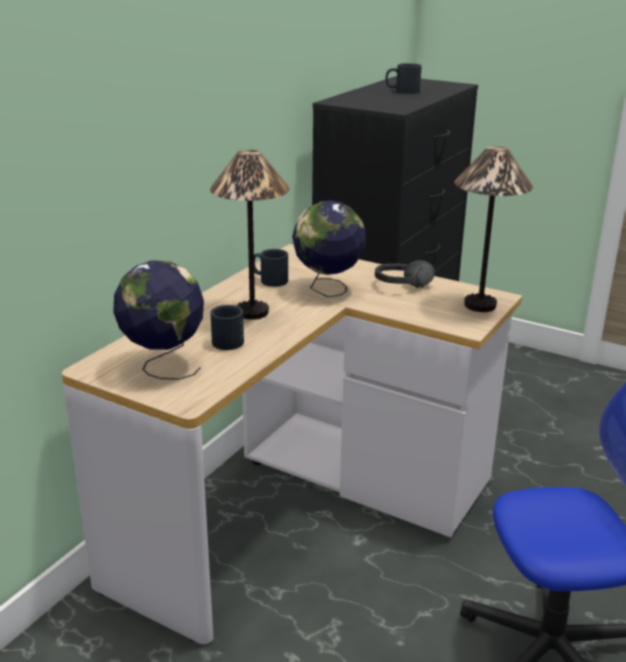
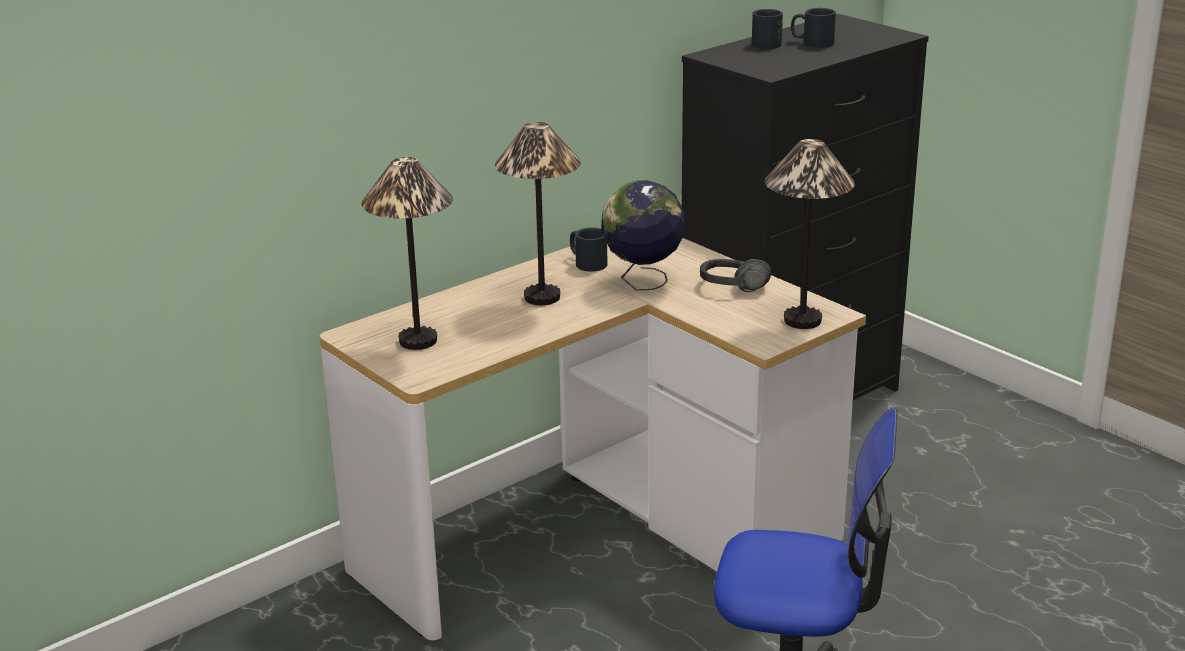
camera: 20 degrees right, 0 degrees up
(163, 366) = (417, 341): globe -> table lamp
(225, 339) = (495, 322): black mug -> black mug (765, 42)

